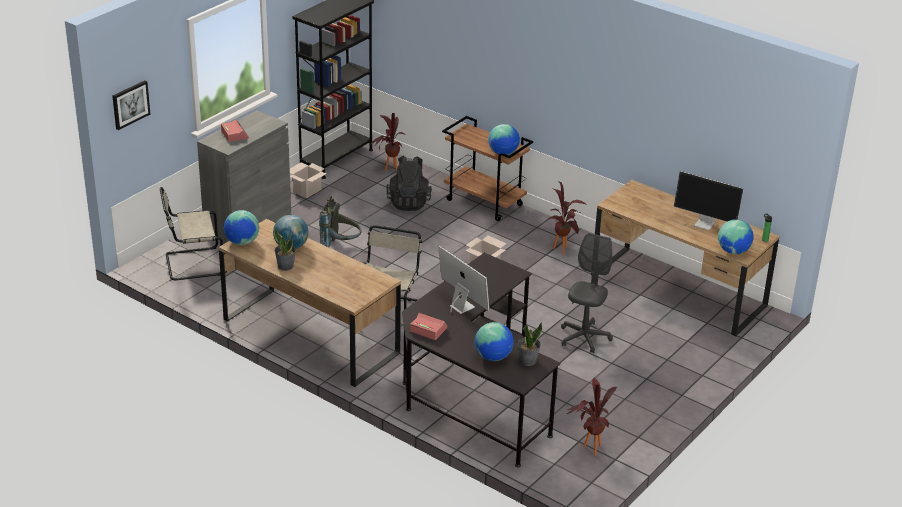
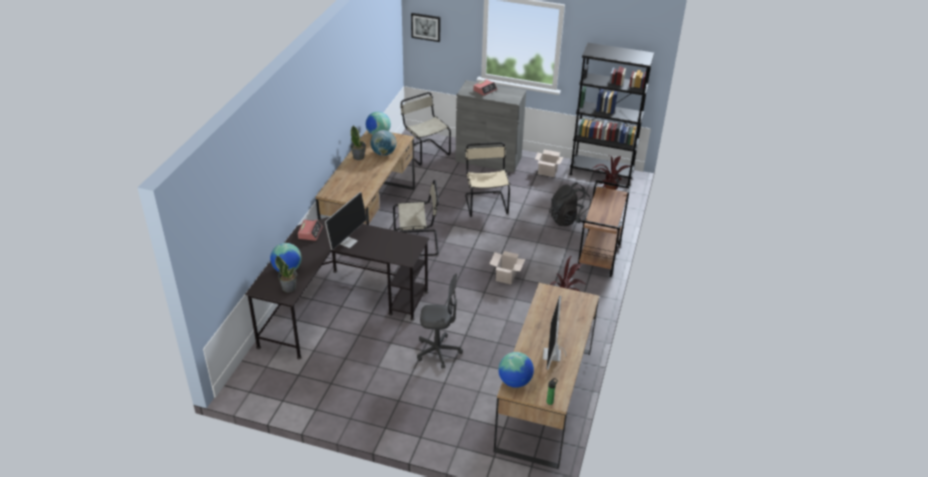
camera: 70 degrees right, 5 degrees up
(340, 246) = (486, 203): grey backpack -> beige chair
(503, 153) = (594, 219): globe -> none
(588, 448) = (291, 381): potted plant -> none

